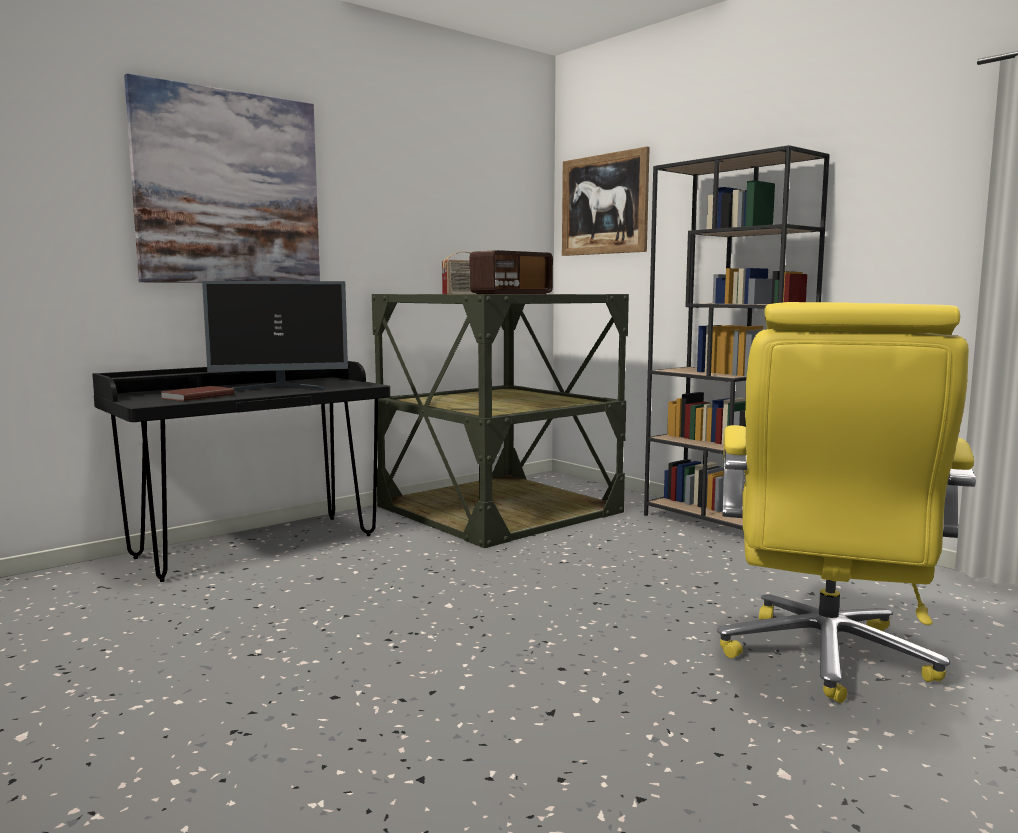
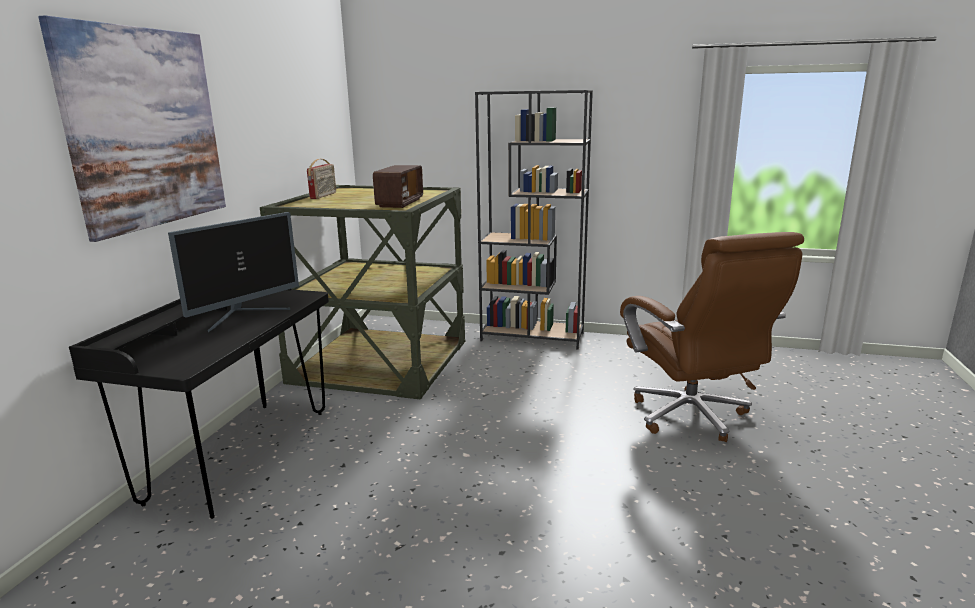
camera: 35 degrees left, 10 degrees up
(196, 396) = (200, 346): brown book -> none
(604, 204) = (402, 108): picture -> none
(826, 662) = (693, 419): yellow office chair -> brown office chair

